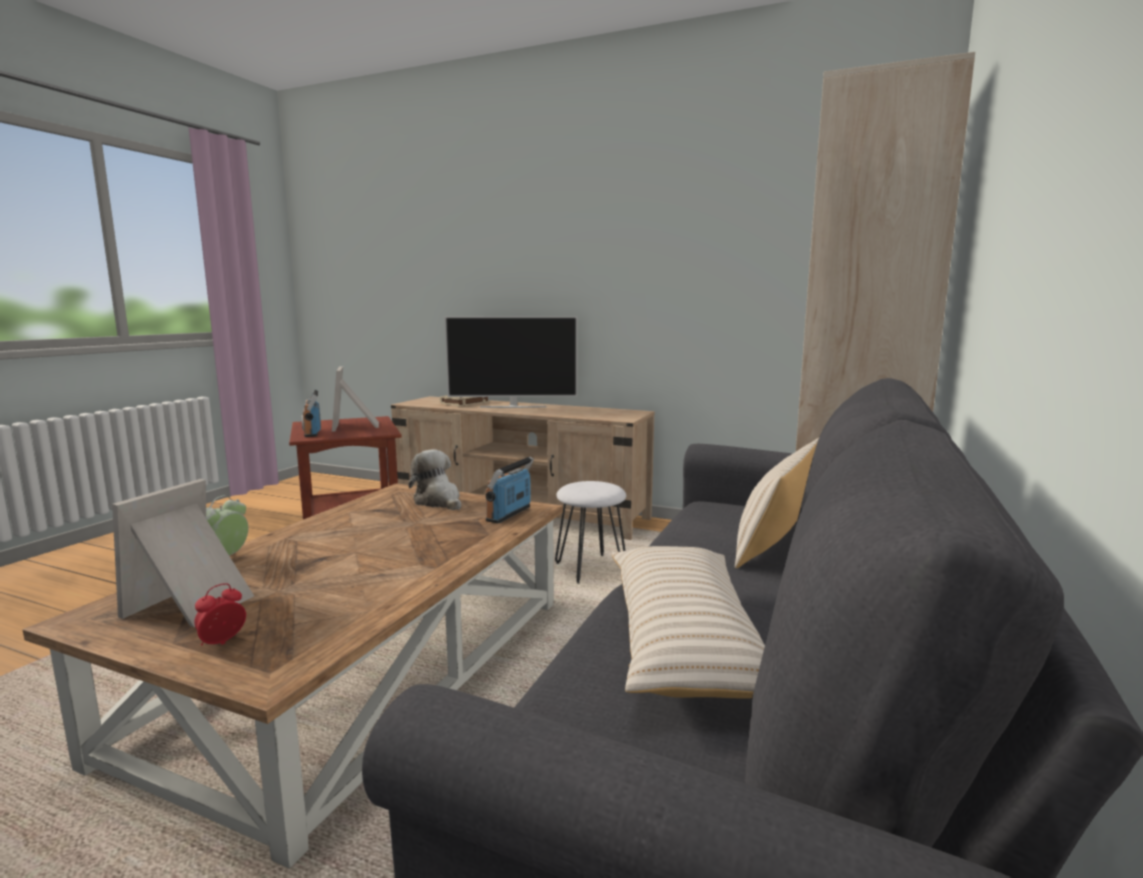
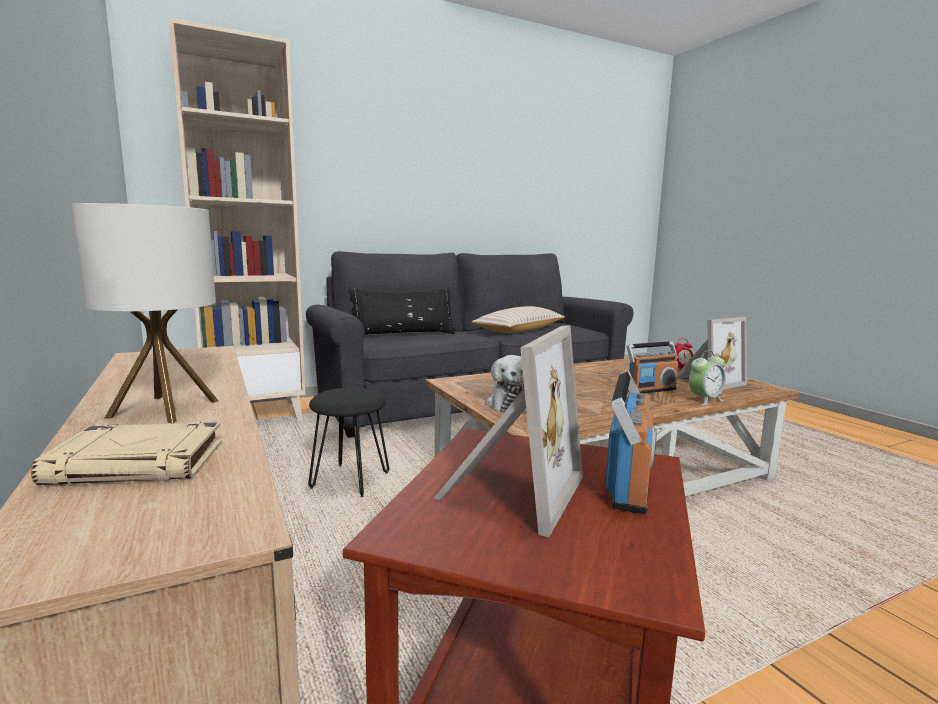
camera: 140 degrees left, 0 degrees up
(509, 514) = (476, 382): radio -> radio (651, 390)
(513, 407) = (164, 409): television -> table lamp
(591, 569) = (349, 481): white stool -> black stool
(778, 537) = (403, 334): beige pillow -> black pillow

